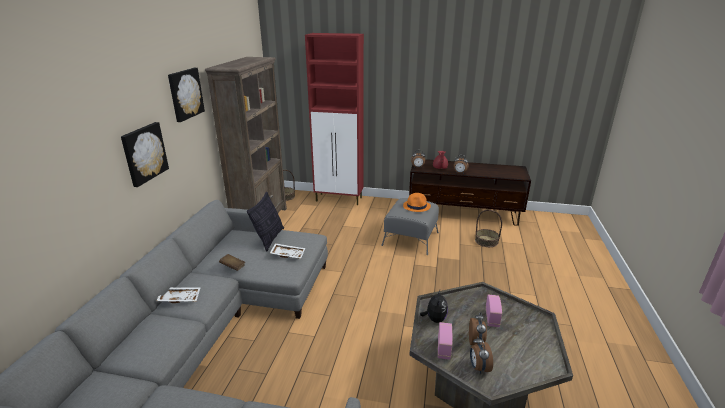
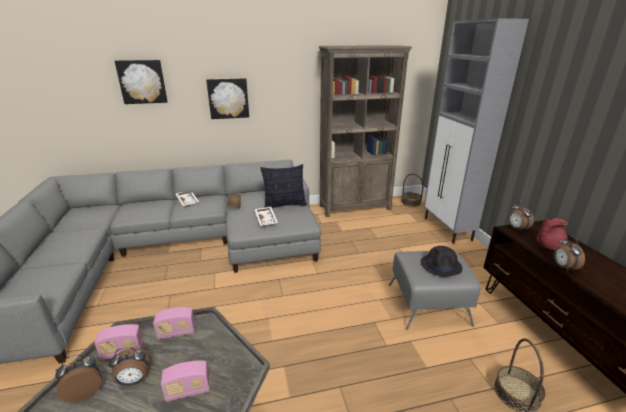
camera: 65 degrees right, 0 degrees up
(185, 94) = (290, 64): picture -> picture (142, 81)
(339, 199) = (447, 229): red cabinet -> grey cabinet
(417, 206) = (441, 265): orange hat -> black hat
(434, 319) = (177, 332): plush toy -> radio

